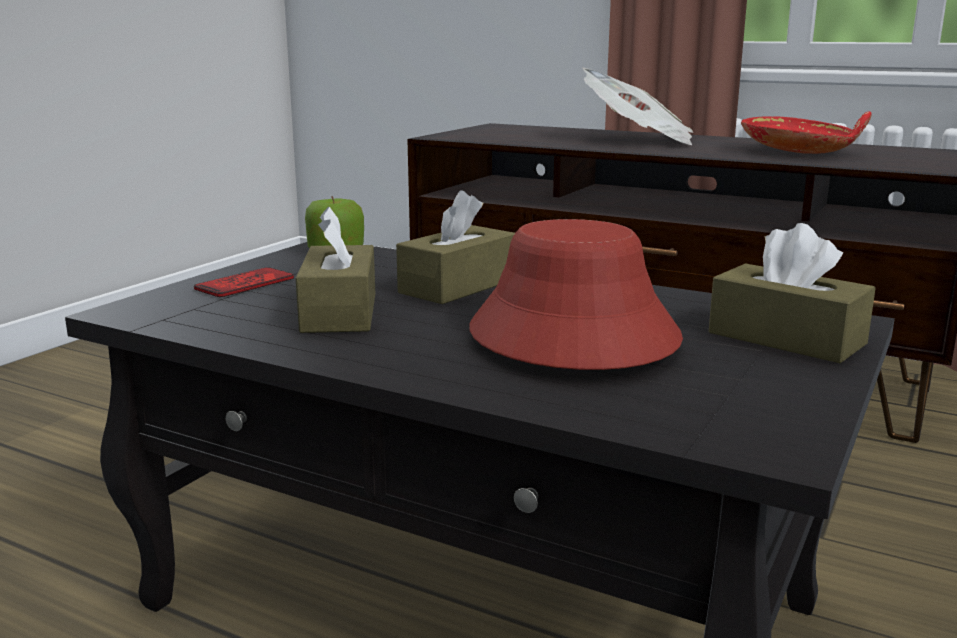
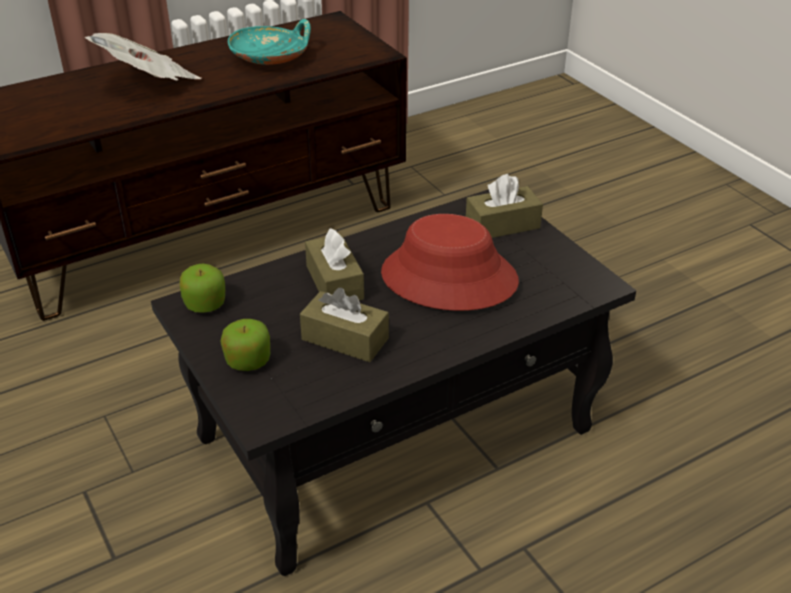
camera: 60 degrees left, 20 degrees up
(245, 284) = (248, 361): phone -> apple
(800, 151) = (271, 57): red bowl -> turquoise bowl

